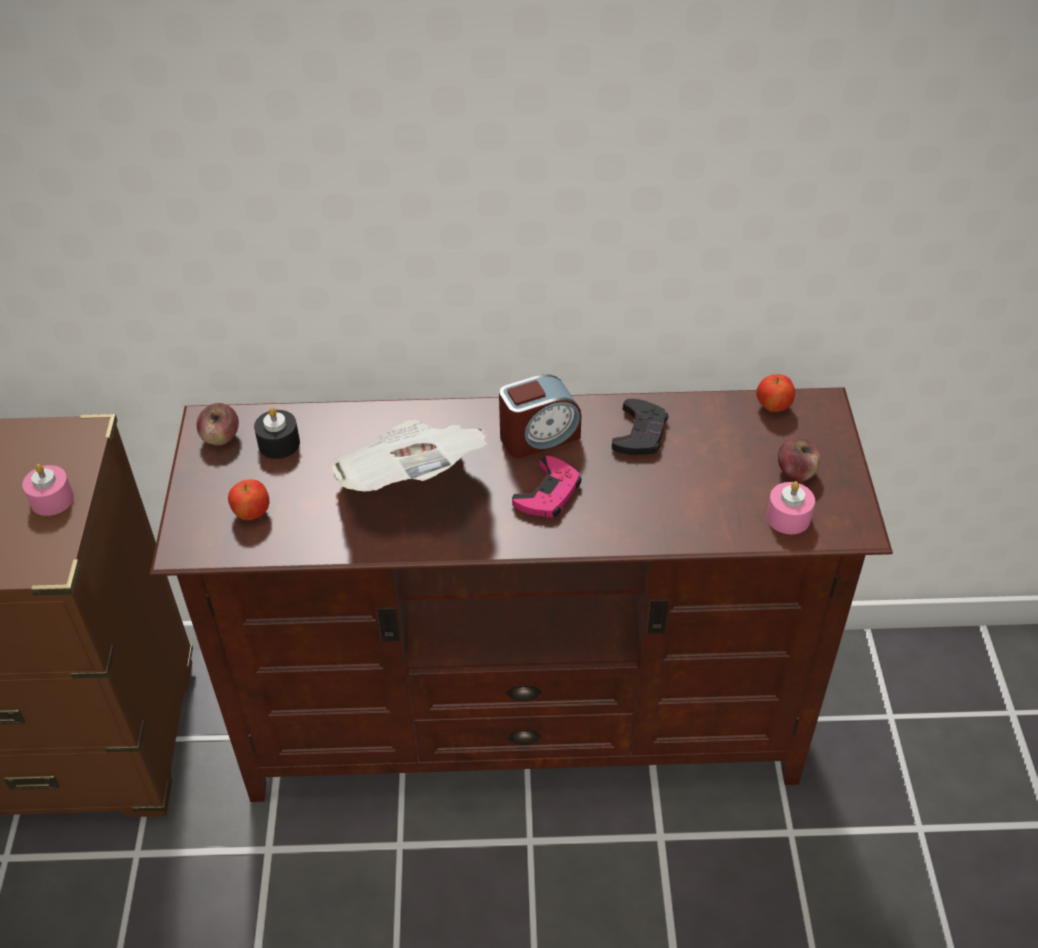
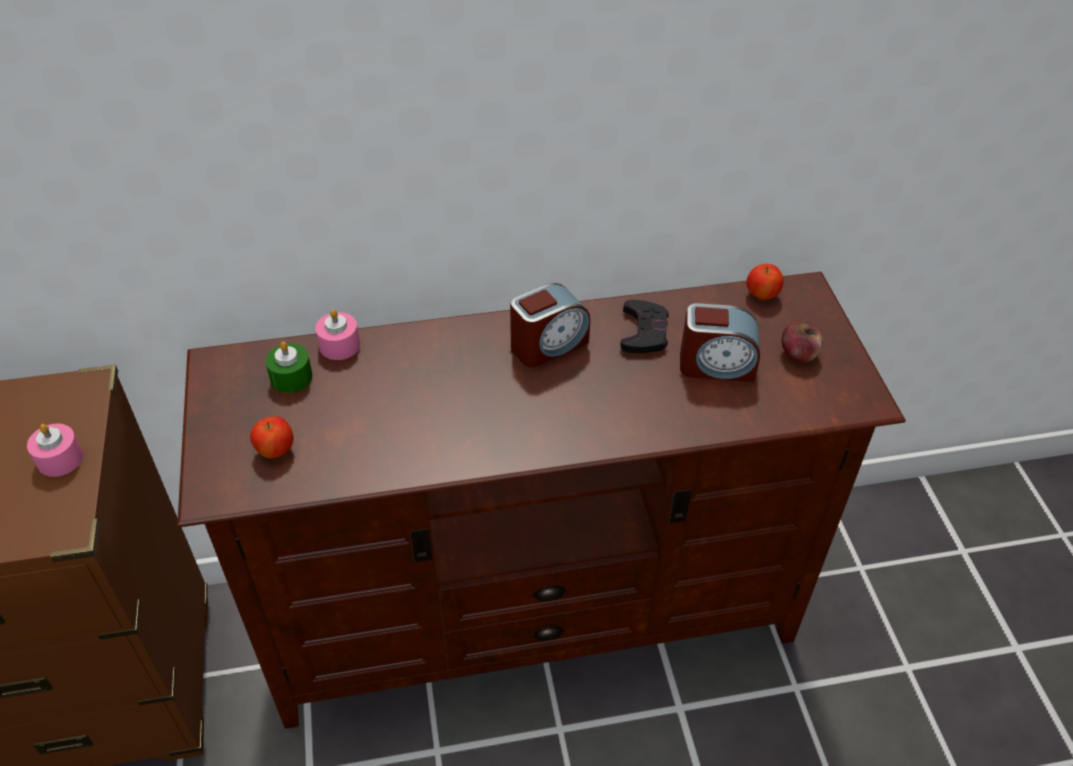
camera: 10 degrees left, 0 degrees up
(221, 437) = (230, 377): apple -> none
(279, 443) = (291, 377): black candle -> green candle
(410, 481) = (431, 401): newspaper -> none
(548, 493) = (569, 398): pink game controller -> none
(707, 475) = (716, 365): none -> alarm clock
(788, 517) = (802, 398): pink candle -> pink candle (339, 345)

